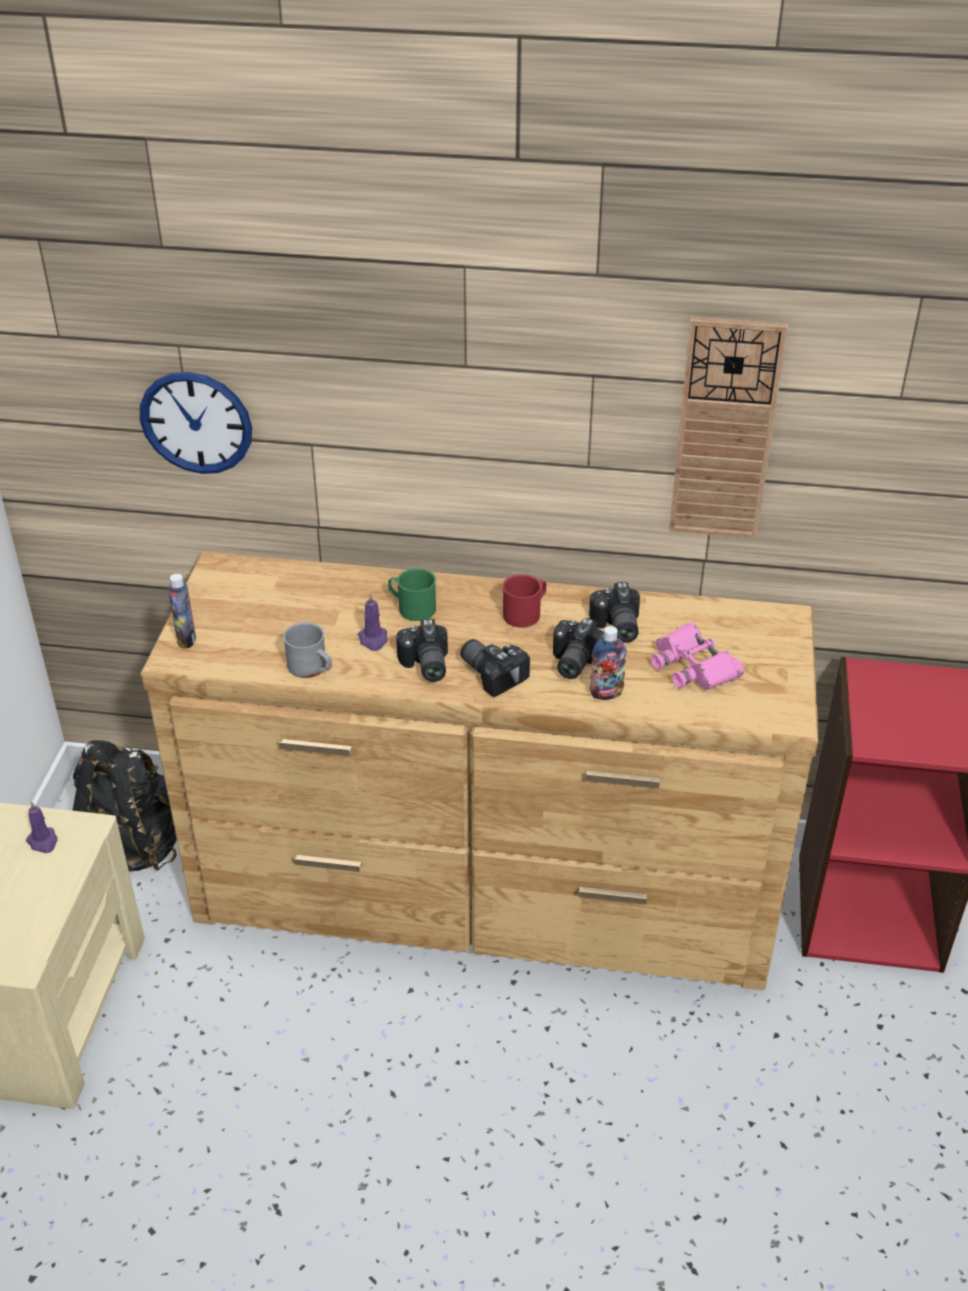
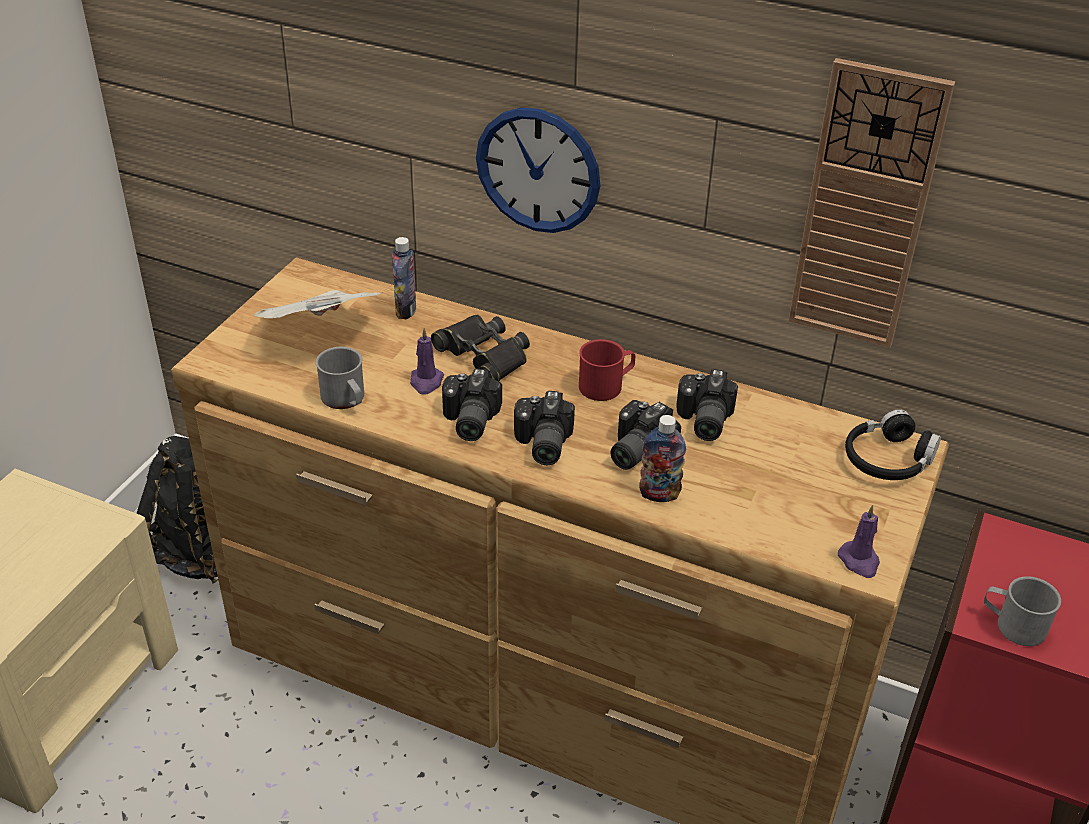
camera: 15 degrees right, 0 degrees up
(43, 842) = (63, 528): purple candle -> purple candle (859, 561)
(186, 639) = (233, 343): bottle -> bottle (406, 310)
(196, 422) = (295, 113): wall clock -> wall clock (538, 170)
(260, 614) = (321, 331): none -> newspaper
(411, 607) = (483, 355): green mug -> black binoculars
(493, 673) = (541, 444): camera -> camera turned 150 degrees counterclockwise
(693, 666) = (775, 483): pink binoculars -> none
(771, 629) = (888, 459): none -> black headphones
(895, 739) = (1012, 625): none -> grey mug

